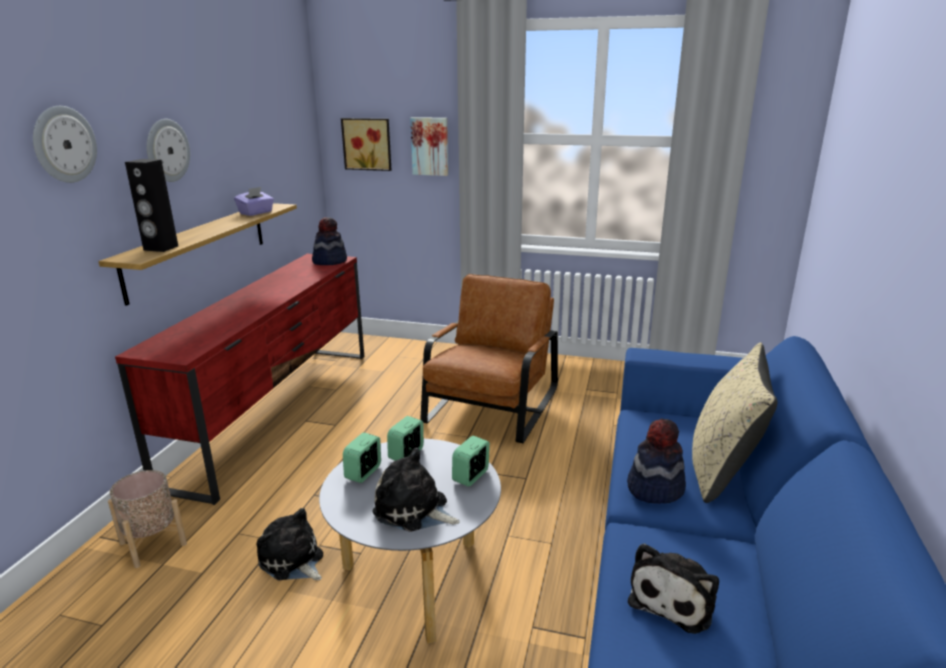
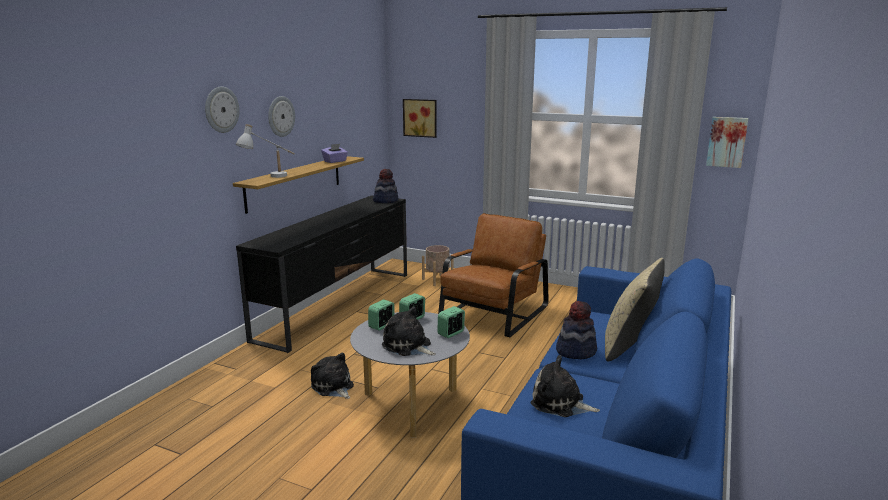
camera: 10 degrees right, 5 degrees down
(153, 543) = (246, 369): beige planter -> beige planter (437, 280)
(160, 248) = (270, 178): black speaker -> white table lamp
(278, 411) = (338, 304): red tv stand -> black tv stand
(430, 146) = (465, 120): picture -> picture (726, 142)
(674, 598) = (560, 403): plush toy -> plush toy turned 75 degrees clockwise

